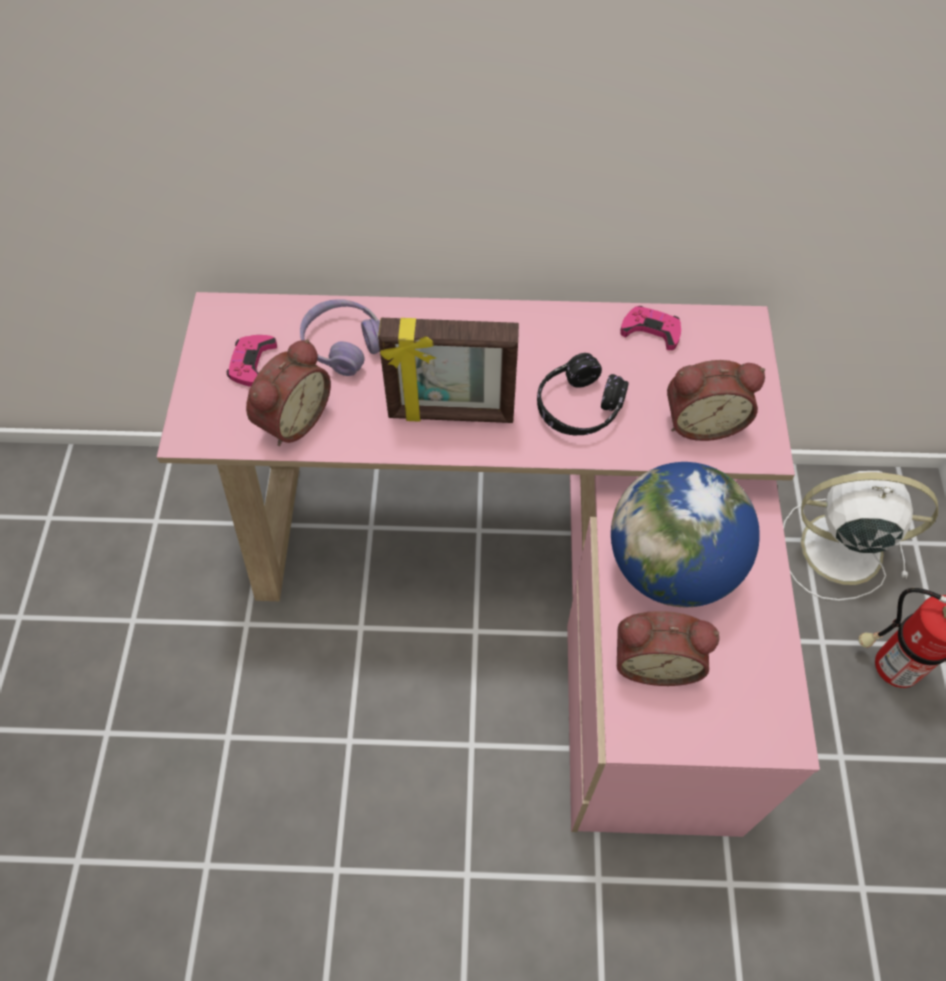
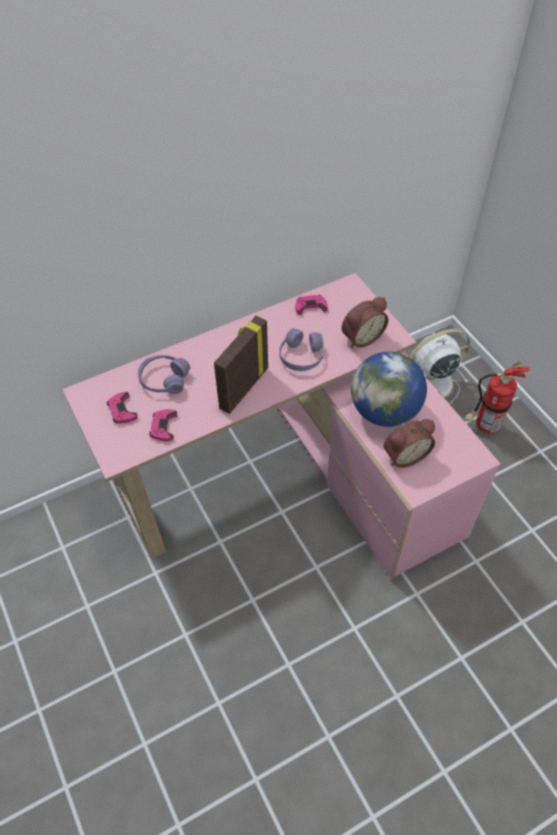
camera: 30 degrees left, 5 degrees down
(291, 418) = (163, 427): alarm clock -> pink game controller
(451, 414) = (243, 388): picture frame -> picture frame turned 150 degrees clockwise
(579, 407) = (301, 356): black headphones -> purple headphones

